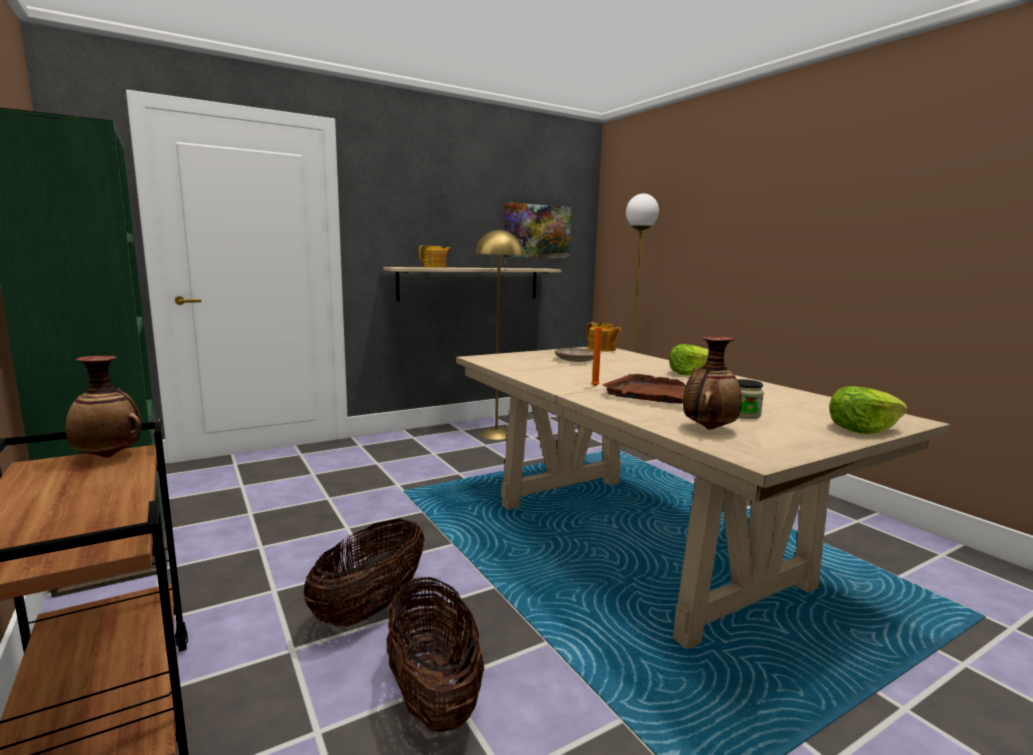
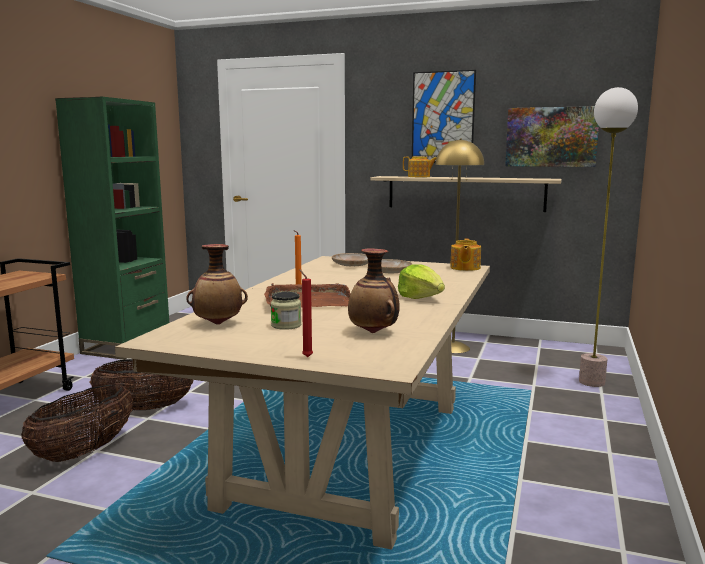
camera: 50 degrees right, 0 degrees up
(109, 456) = (40, 274): vase -> vase (374, 332)
(447, 206) = (443, 117): none -> picture
(523, 360) = (352, 264): none -> beige plate
(862, 429) = (306, 356): lettuce -> red candle

